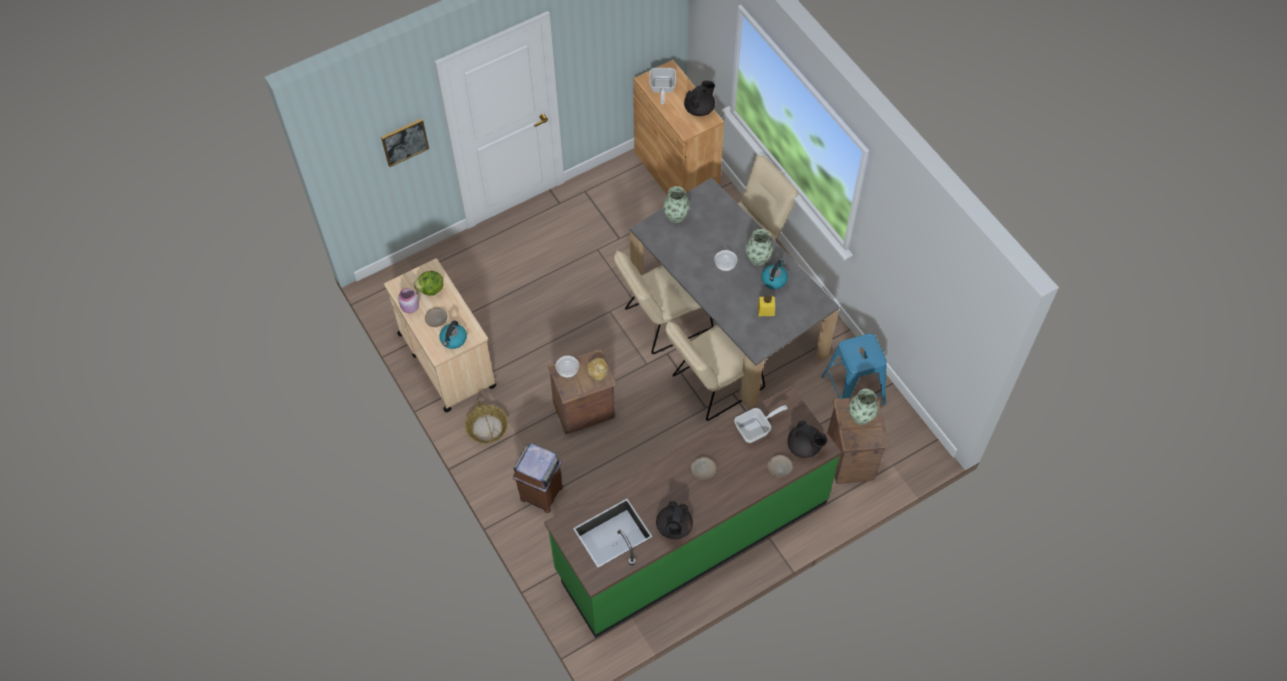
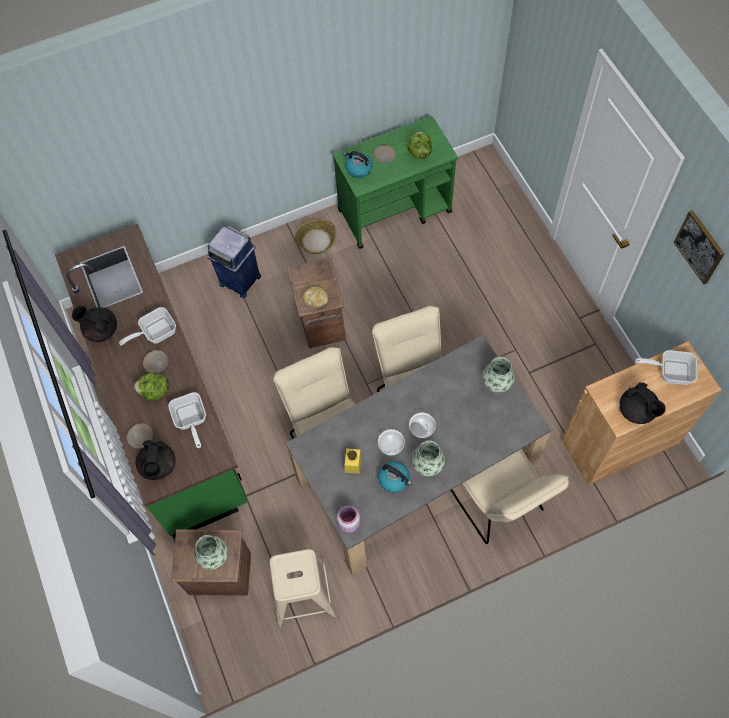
camera: 100 degrees right, 5 degrees up
(404, 141) = (554, 84): picture -> picture (699, 247)
(410, 307) = (400, 135): pink jar -> pink jar (348, 522)
(446, 359) = (395, 211): beige cart -> green cart
(541, 494) = (239, 280): brown trash can -> blue trash can
(568, 370) = (322, 273): bowl -> bowl (390, 445)
(671, 477) = (155, 333): none -> frying pan
(733, 464) = (155, 392): none -> lettuce
(804, 447) = (158, 466): black teapot -> black teapot turned 45 degrees counterclockwise
(852, 390) = (303, 593): blue stool -> beige stool

